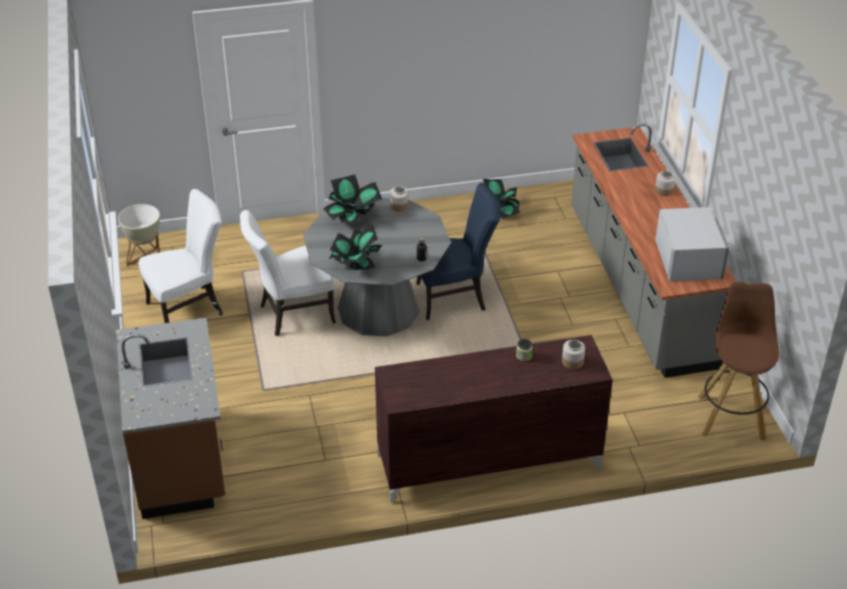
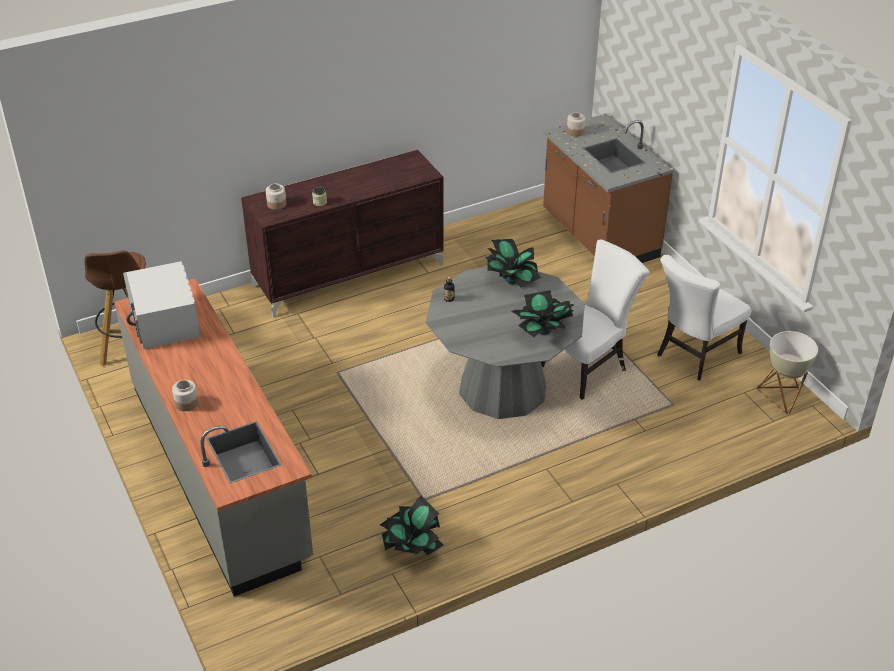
camera: 165 degrees right, 0 degrees up
(399, 206) = (500, 354): jar -> jar (575, 132)
(455, 298) = (426, 417): blue chair -> none

